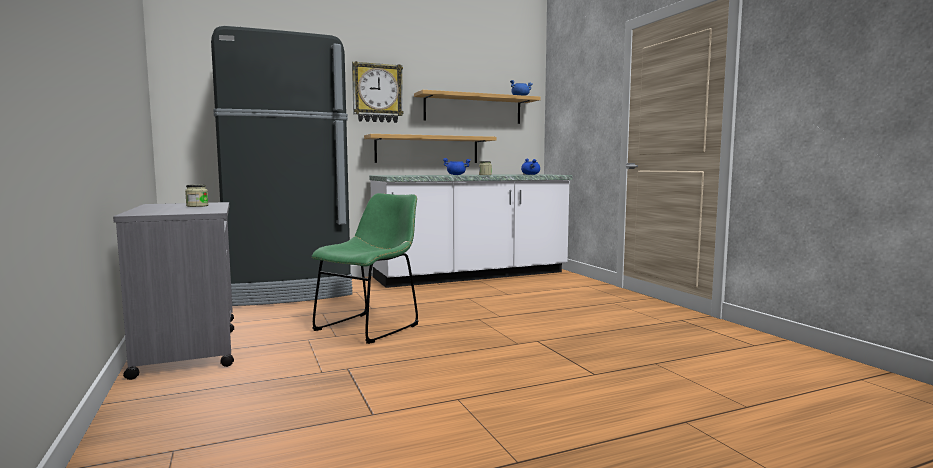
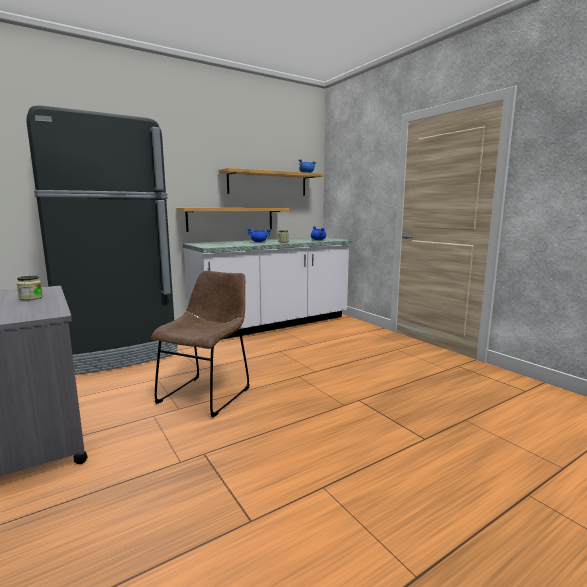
camera: 10 degrees left, 5 degrees up
(370, 326) = (207, 393): green chair -> brown chair
(377, 93) = (186, 170): wall clock -> none

